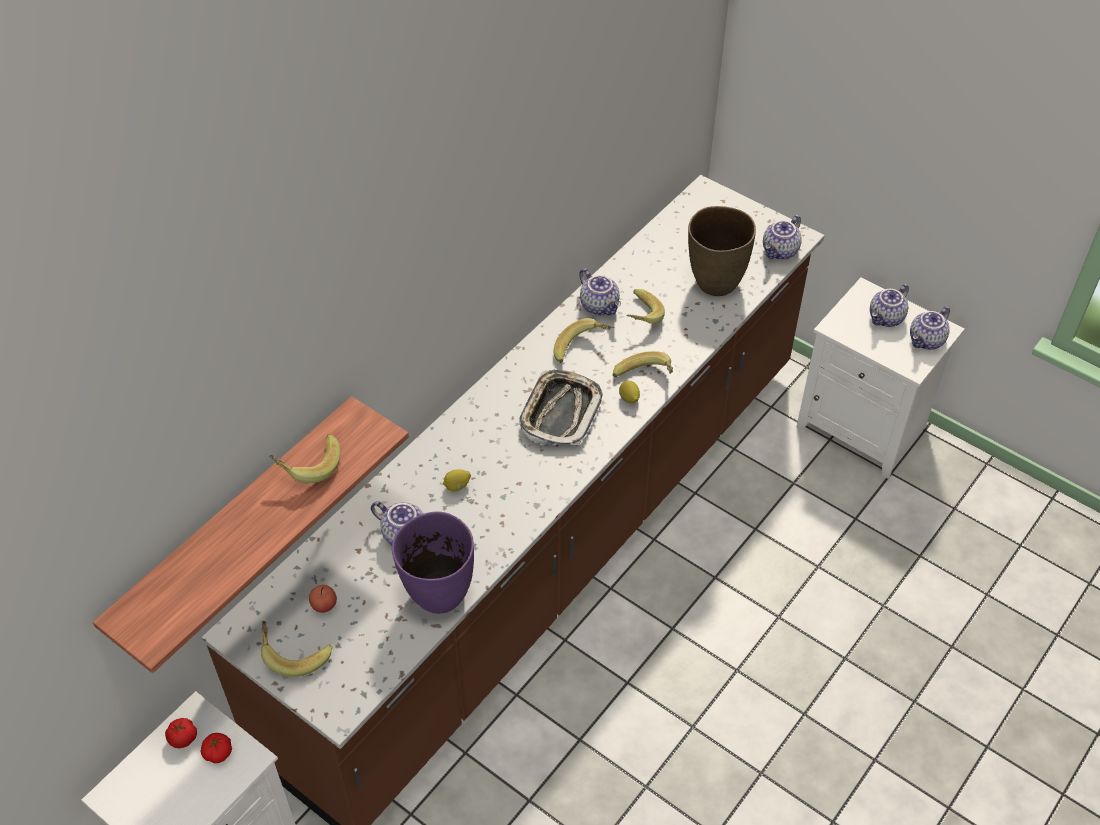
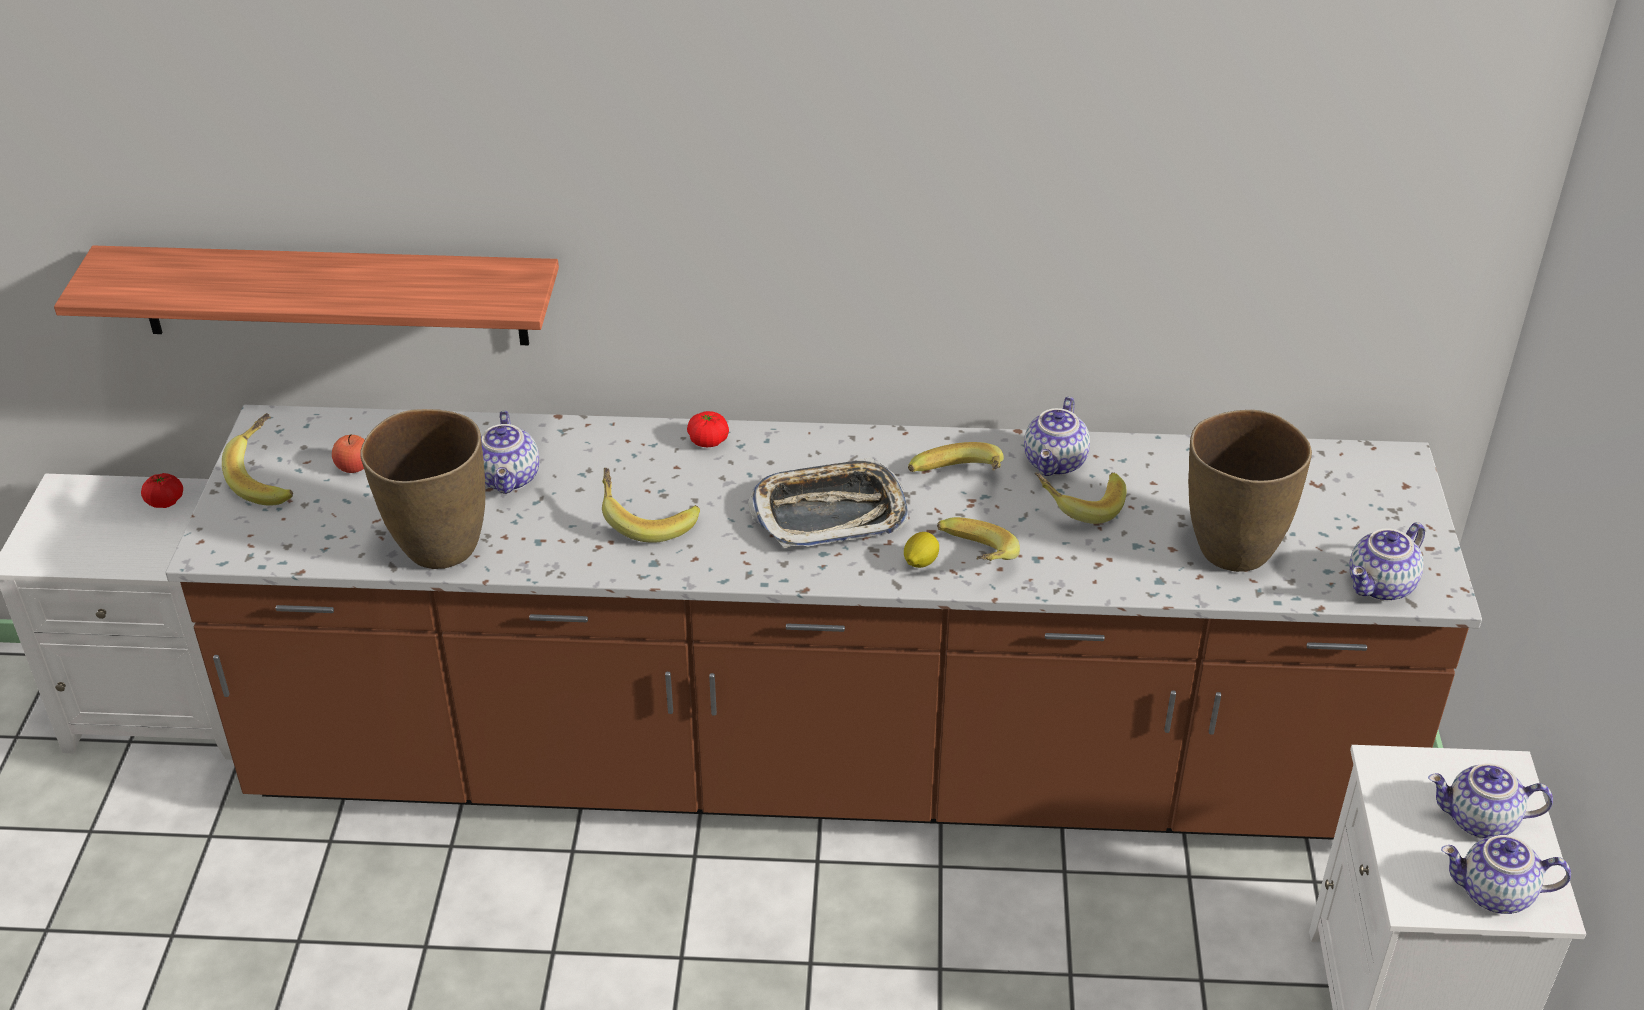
camera: 55 degrees right, 10 degrees down
(218, 753) = (162, 536): tomato -> tomato (708, 441)
(308, 466) = (420, 276): banana -> banana (646, 520)
(439, 596) = (439, 548): purple vase -> brown vase
(457, 486) = (622, 484): lemon -> none
(780, 252) = (1382, 587): teapot -> teapot turned 45 degrees counterclockwise

